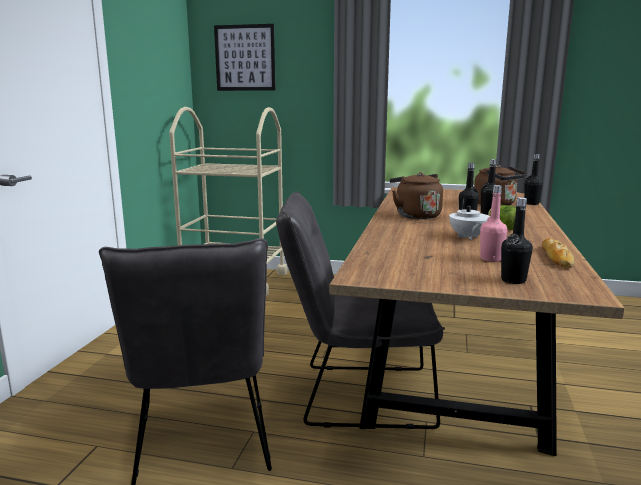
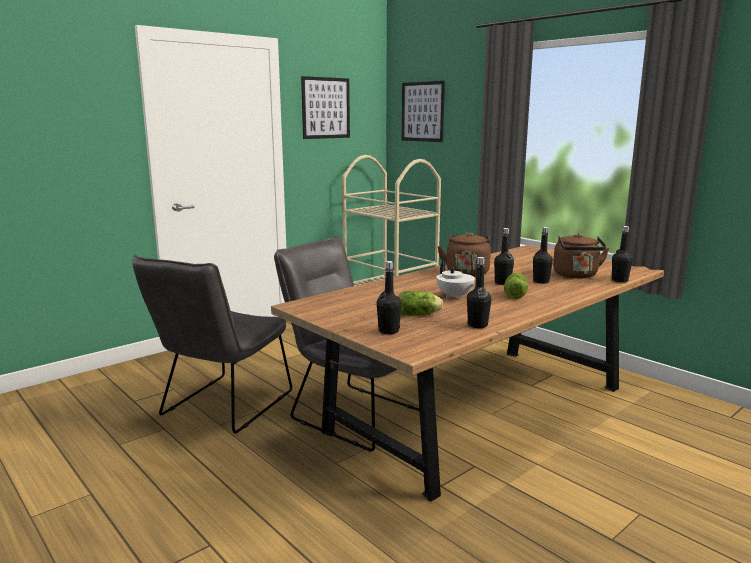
camera: 35 degrees right, 0 degrees up
(145, 48) = (326, 108): none -> picture
(468, 237) = (454, 297): white teapot -> white teapot turned 60 degrees counterclockwise
(491, 259) = (420, 315): pink bottle -> lettuce
(556, 257) = (477, 325): bread -> black bottle

